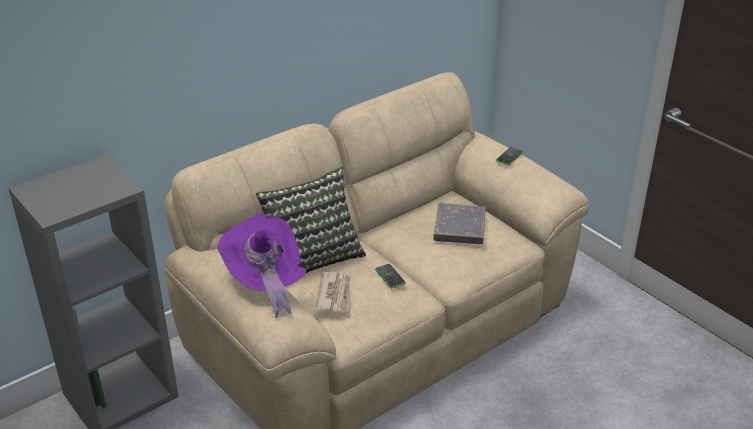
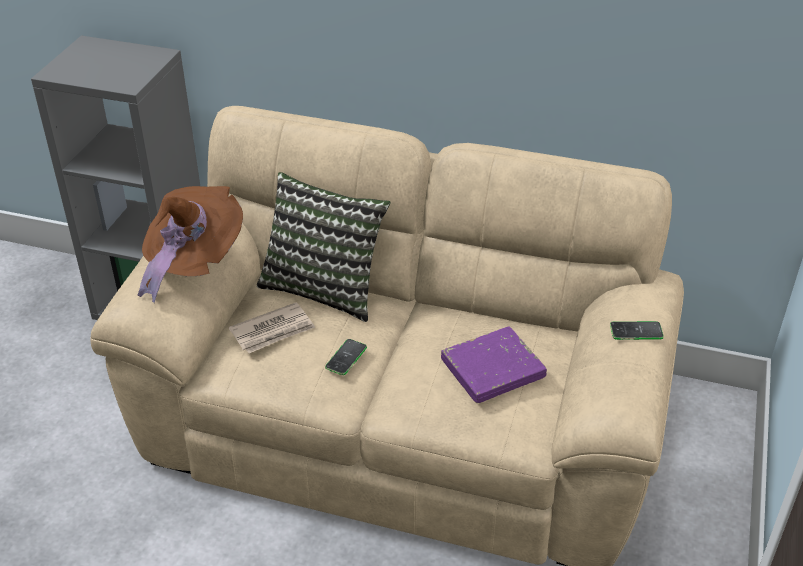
camera: 55 degrees right, 5 degrees up
(265, 282) = (192, 262): purple hat -> brown hat
(459, 227) = (493, 369): grey book -> purple book

